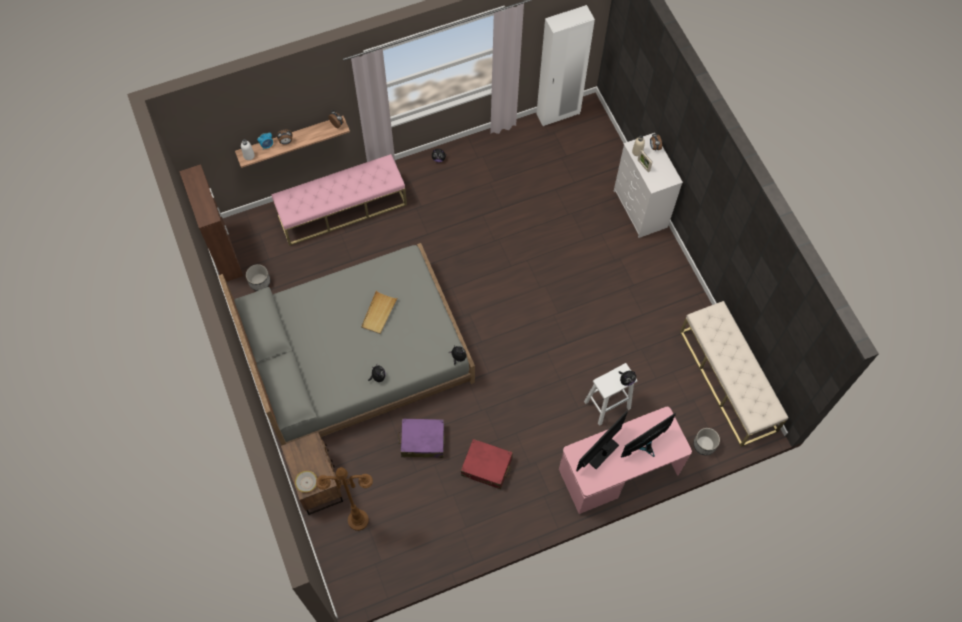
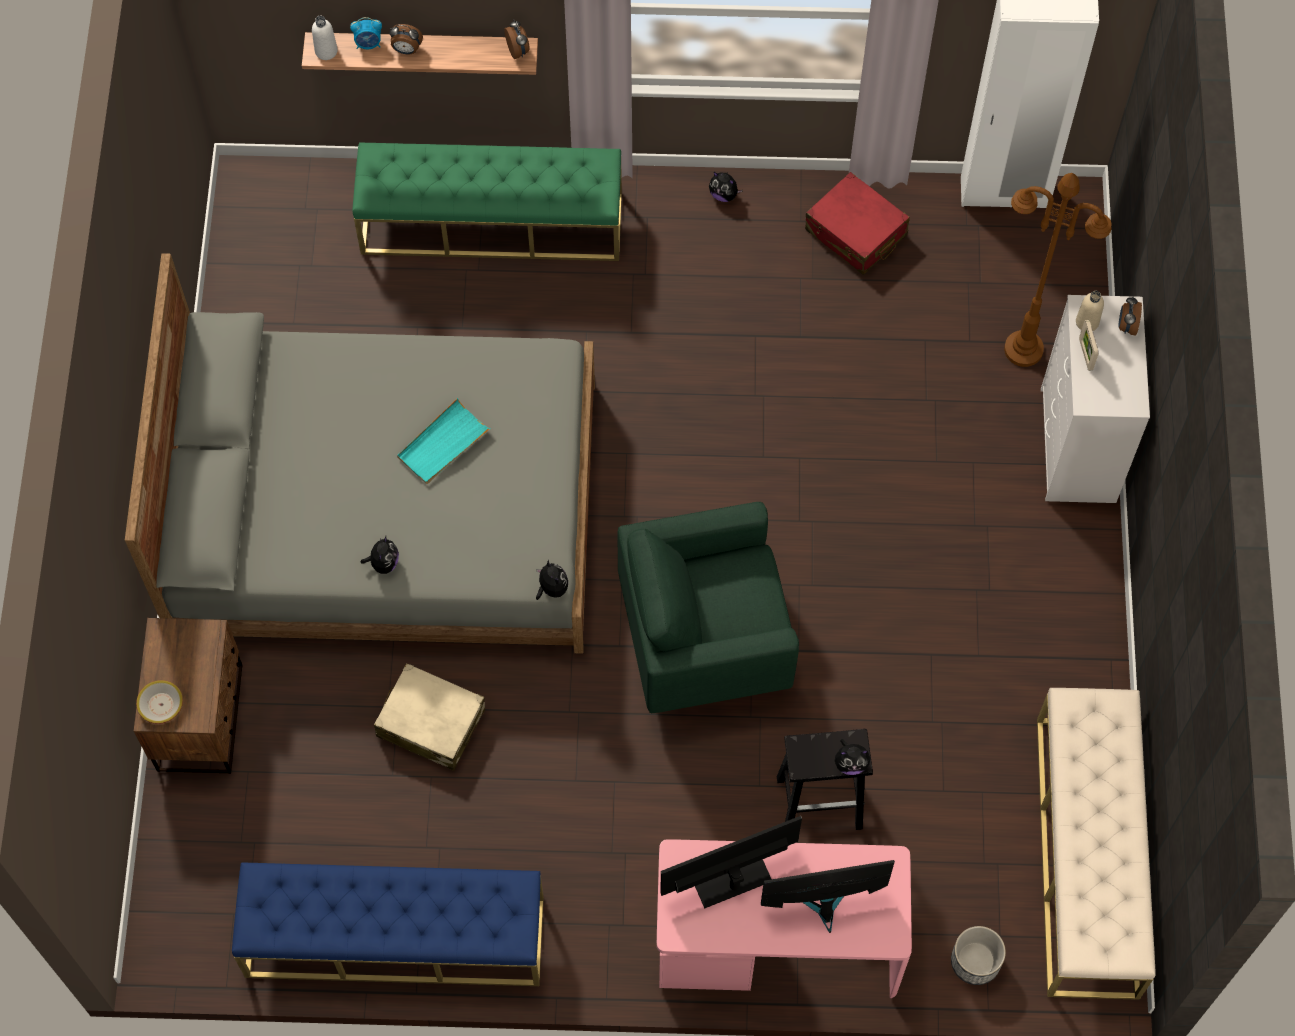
camera: 25 degrees right, 0 degrees up
(224, 252) = (236, 220): brown cabinet -> none
(259, 282) = (274, 302): planter -> none
(342, 209) = (492, 223): pink bench -> green bench
(358, 520) = (242, 820): brown floor lamp -> brown floor lamp (1024, 349)
(379, 313) = (443, 444): beige tray -> turquoise tray
(422, 441) = (431, 723): purple suitcase -> beige suitcase
(452, 542) = (394, 937): none -> blue bench
(487, 466) = (528, 823): red suitcase -> red suitcase (856, 232)
(524, 354) = (704, 639): none -> green armchair
(607, 404) = (821, 802): white stool -> black stool

